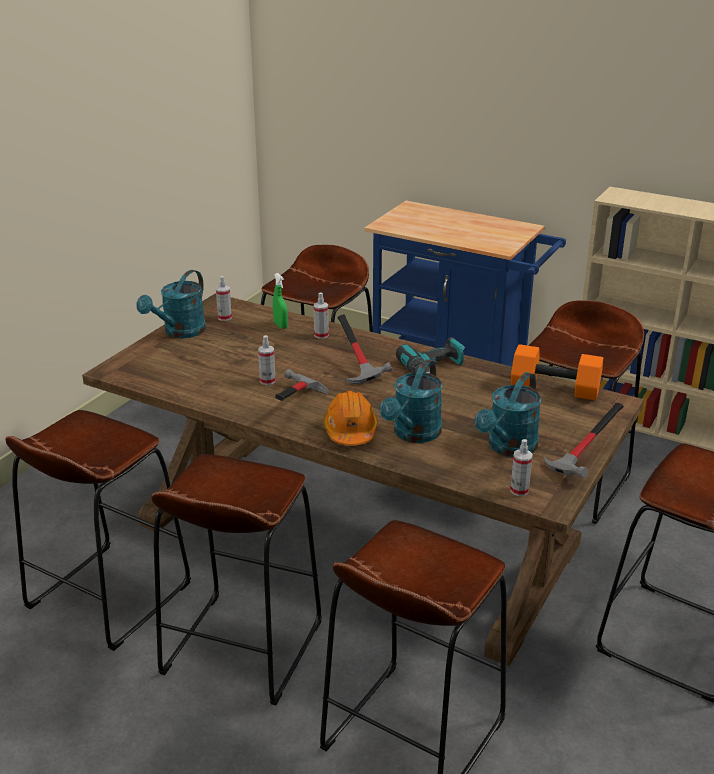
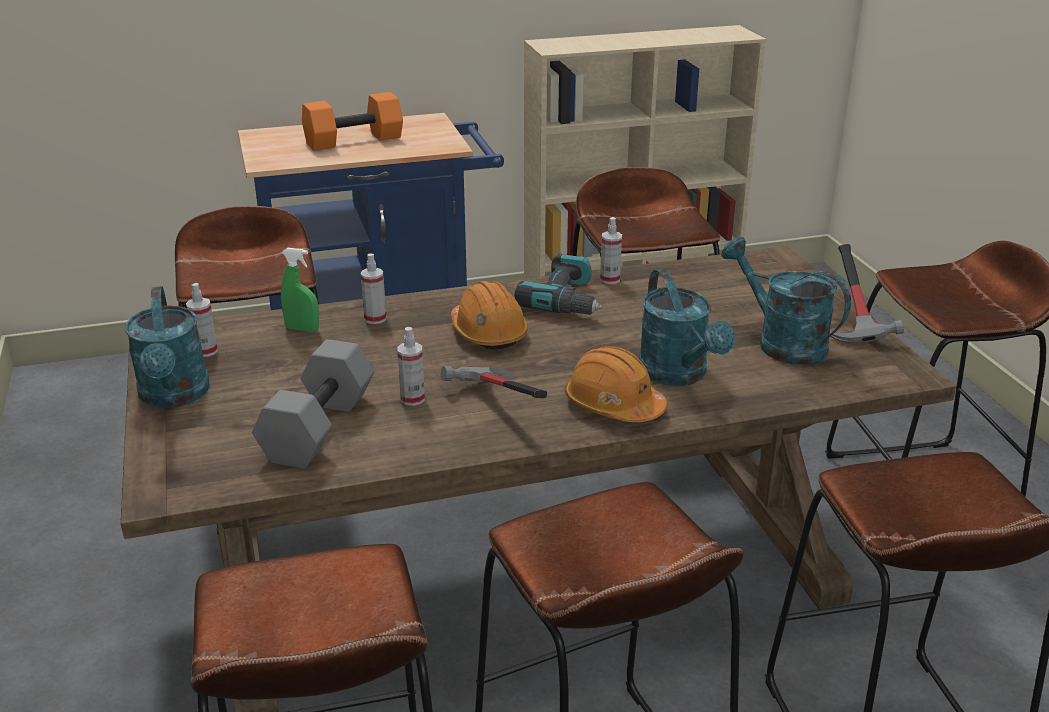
camera: 45 degrees left, 0 degrees up
(208, 373) = (317, 426): none -> grey dumbbell
(361, 367) = (488, 332): hammer -> orange hard hat
(508, 448) = (781, 342): turquoise watering can -> turquoise watering can turned 150 degrees clockwise
(519, 490) = (866, 376): spray bottle -> spray bottle (610, 279)
(553, 389) = (707, 269): orange dumbbell -> orange dumbbell (353, 141)

